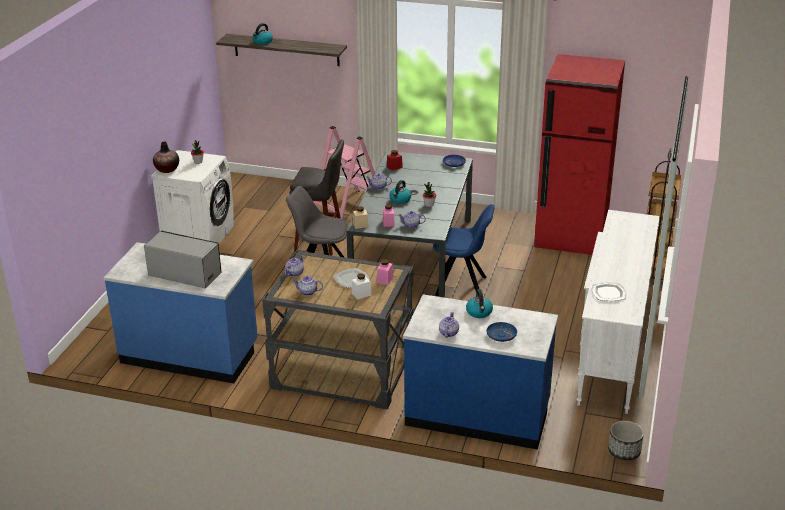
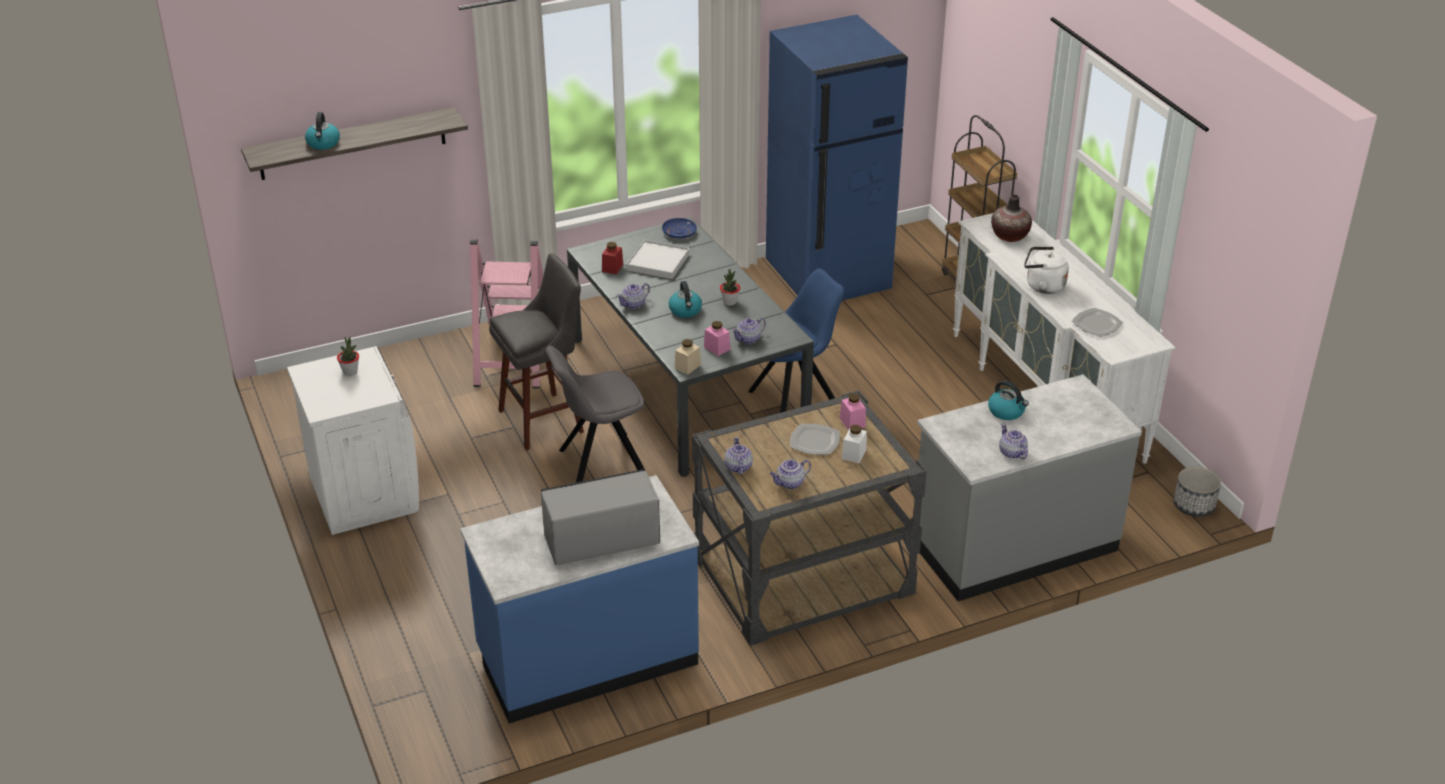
camera: 40 degrees left, 5 degrees up
(167, 169) = (321, 403): vase -> vase (1009, 236)
(421, 173) = (658, 262): none -> white tray
(477, 414) = (1013, 545): blue counter -> grey counter
(501, 335) = (1066, 427): blue plate -> none
(572, 234) = (828, 273): red fridge -> blue fridge
(606, 260) = (1042, 286): none -> white kettle

